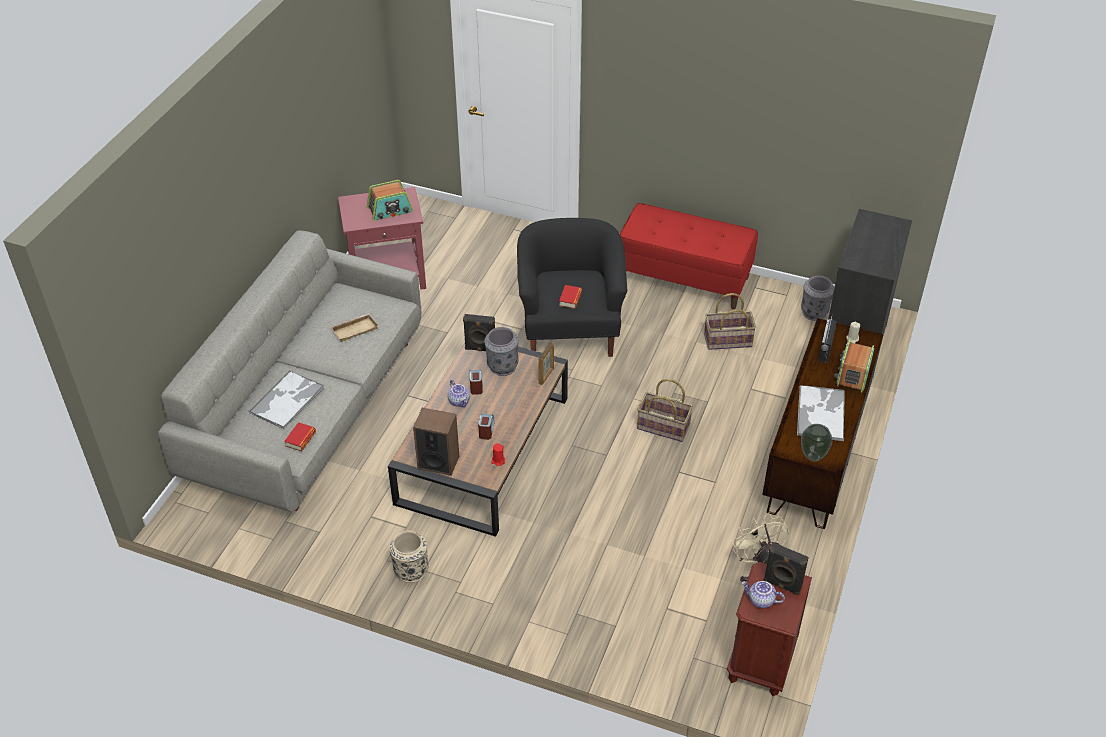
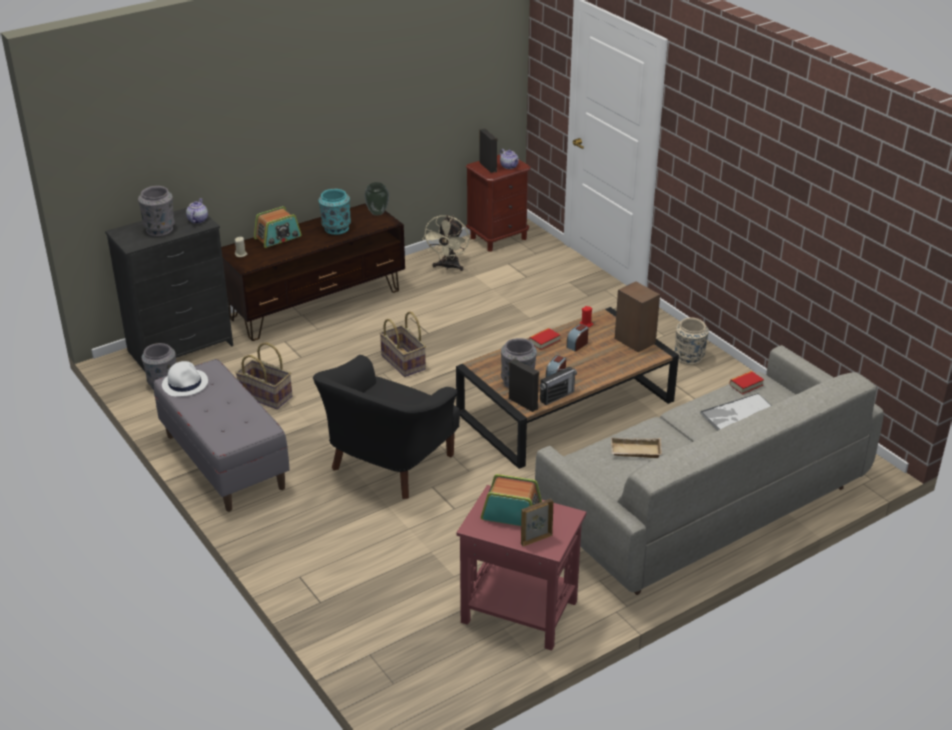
camera: 145 degrees left, 10 degrees down
(459, 401) = (580, 372): teapot -> teapot (197, 220)
(546, 376) = (488, 361): picture frame -> picture frame (536, 539)
(570, 299) = (403, 395): book -> book (544, 341)
(684, 279) = (224, 461): red bench -> grey bench
(732, 237) = (185, 383): none -> white hat
(820, 413) = (336, 228): tray -> turquoise vase
(825, 350) = (272, 256): radio -> radio (557, 396)
(875, 240) = (160, 229): none -> grey vase

